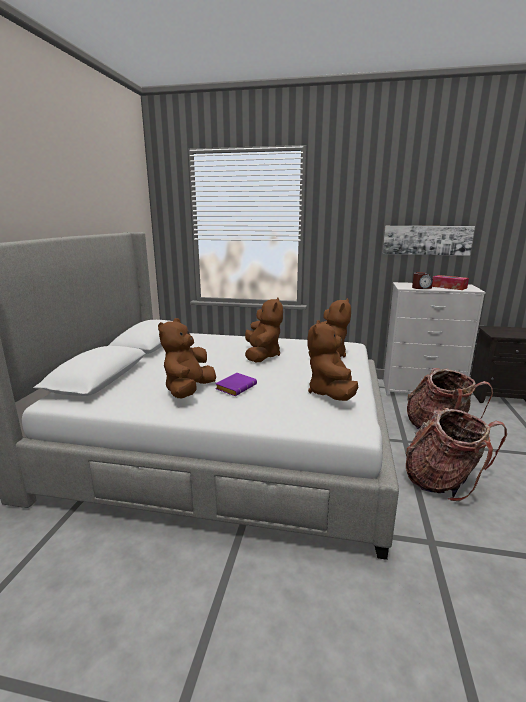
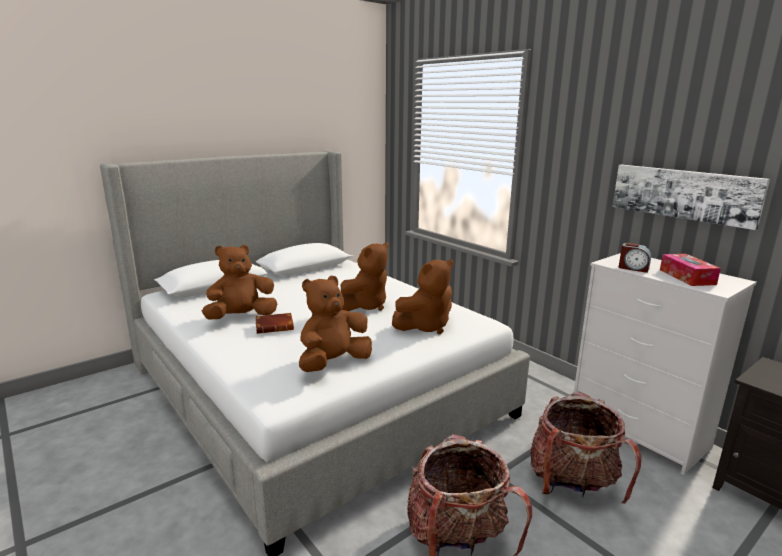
camera: 40 degrees right, 0 degrees up
(236, 387) = (275, 326): purple book -> brown book

